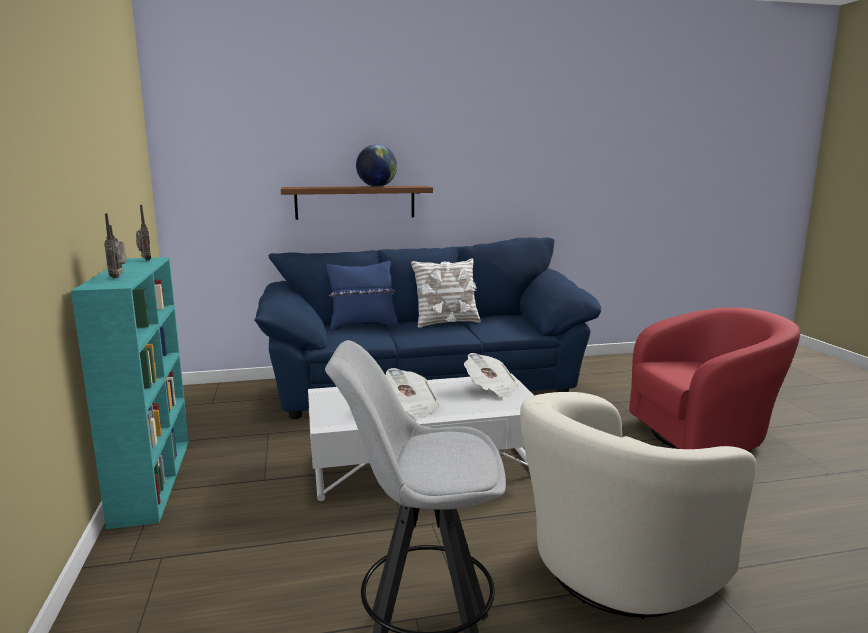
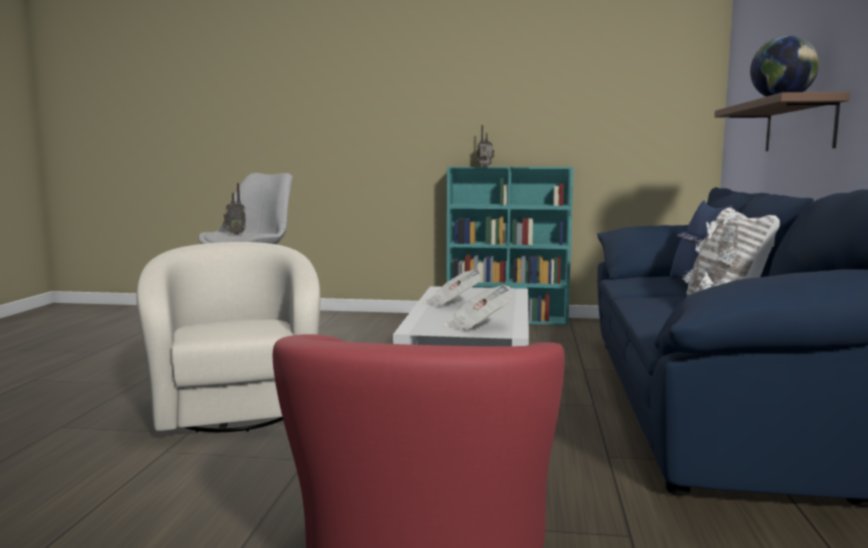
camera: 110 degrees right, 5 degrees down
(145, 260) = (555, 166): radio -> radio (235, 234)

